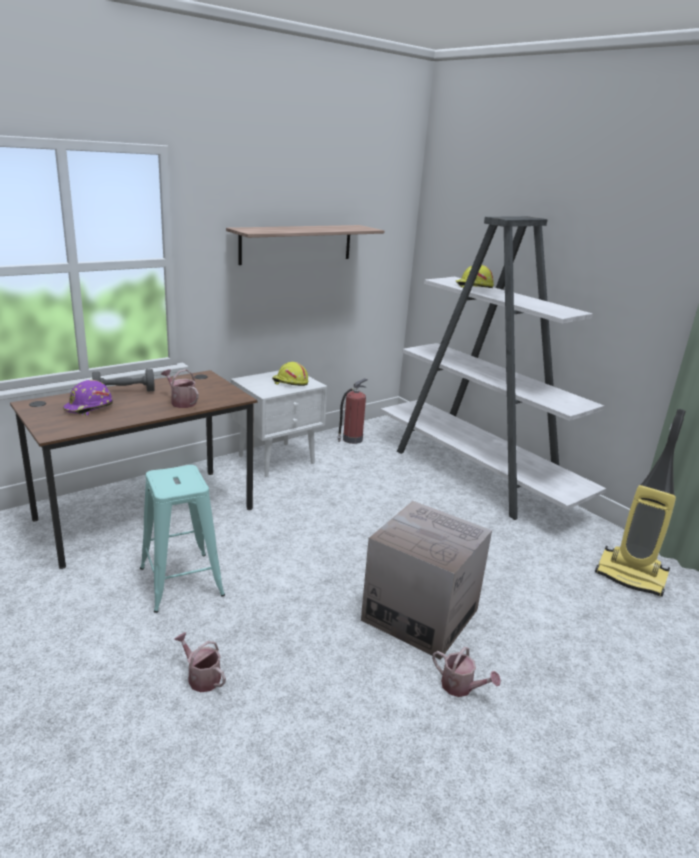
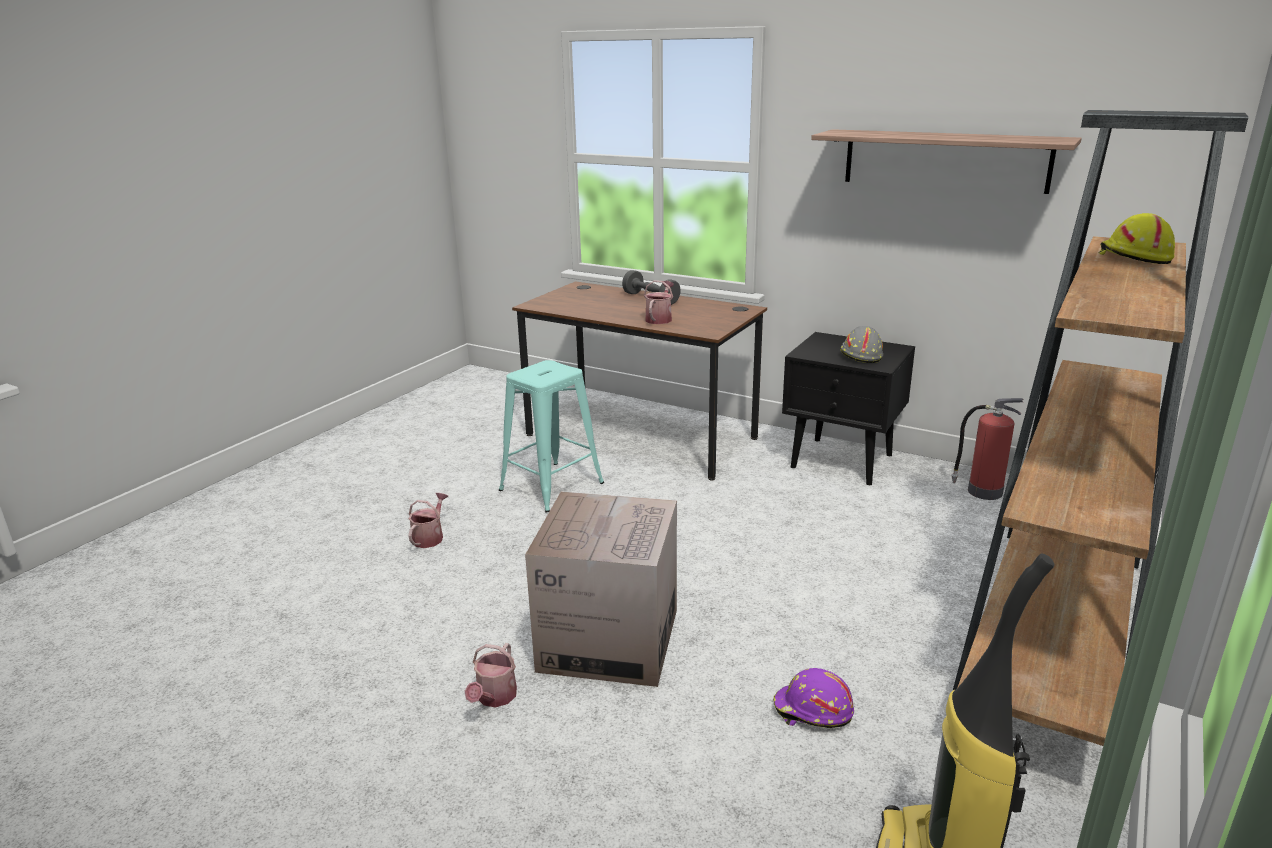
camera: 70 degrees right, 0 degrees up
(89, 408) = (597, 299): purple hard hat -> purple hard hat (812, 711)
(278, 459) = (843, 461): white nightstand -> black nightstand
(290, 382) = (860, 355): yellow hard hat -> grey hard hat
(477, 475) = (1055, 624): white bookcase -> brown bookcase

